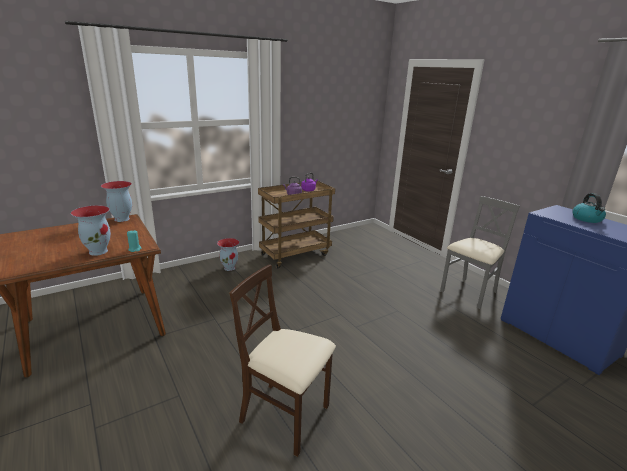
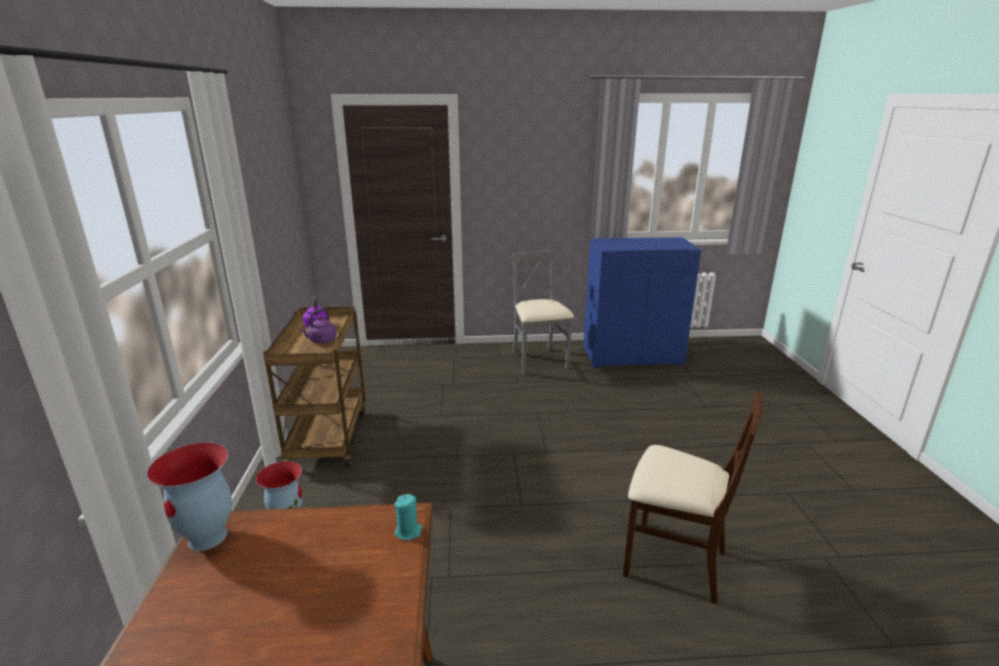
camera: 60 degrees left, 0 degrees up
(98, 251) = (375, 585): vase -> none
(285, 415) = (673, 561): beige chair -> beige chair turned 120 degrees counterclockwise
(587, 219) = (631, 242): kettle -> none

